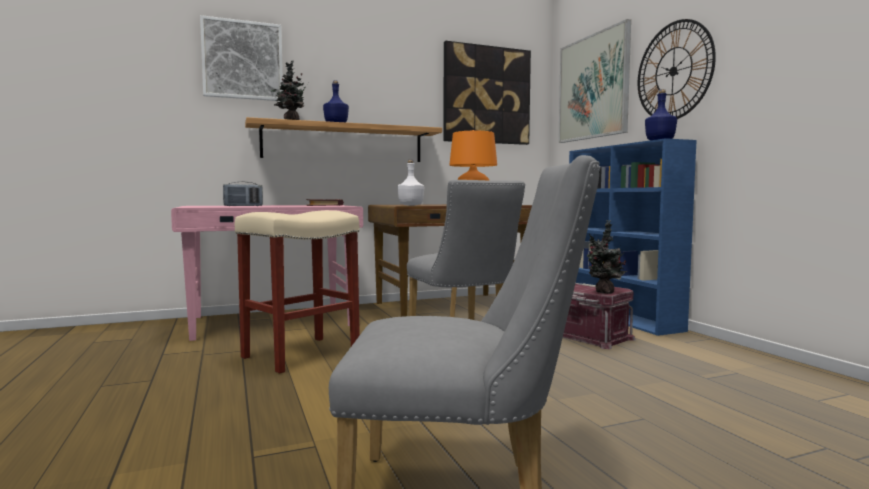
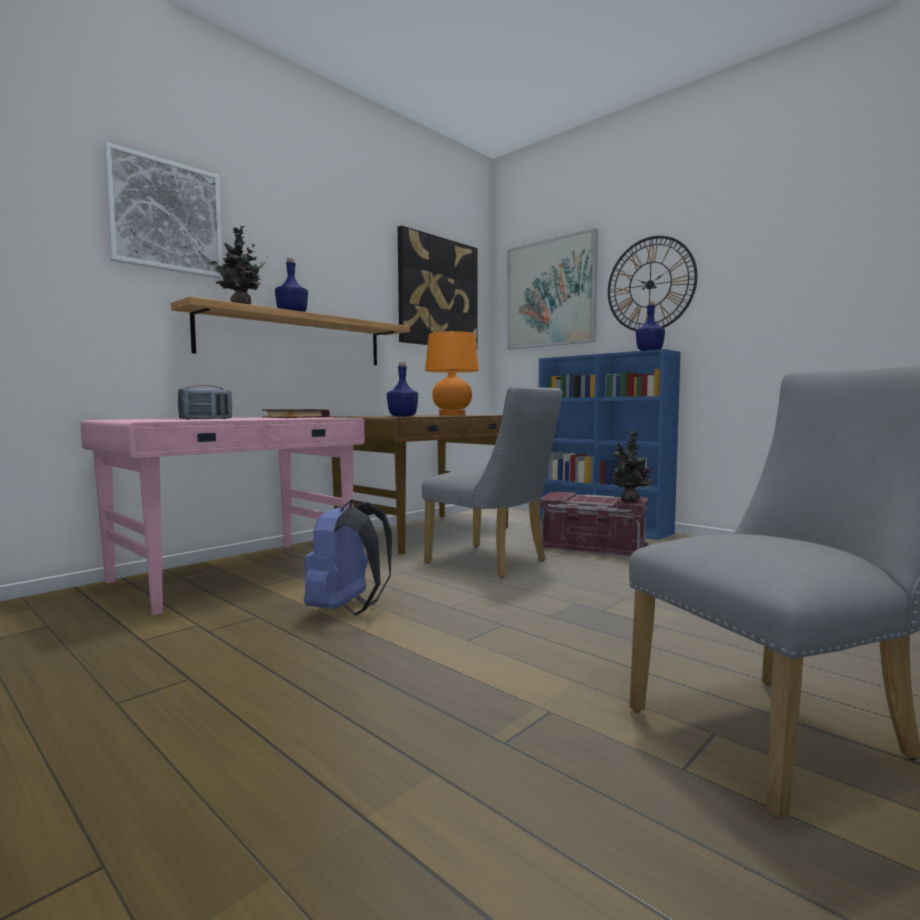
camera: 25 degrees left, 0 degrees up
(300, 354) = (347, 609): beige stool -> blue backpack
(410, 205) = (402, 416): white bottle -> blue bottle

